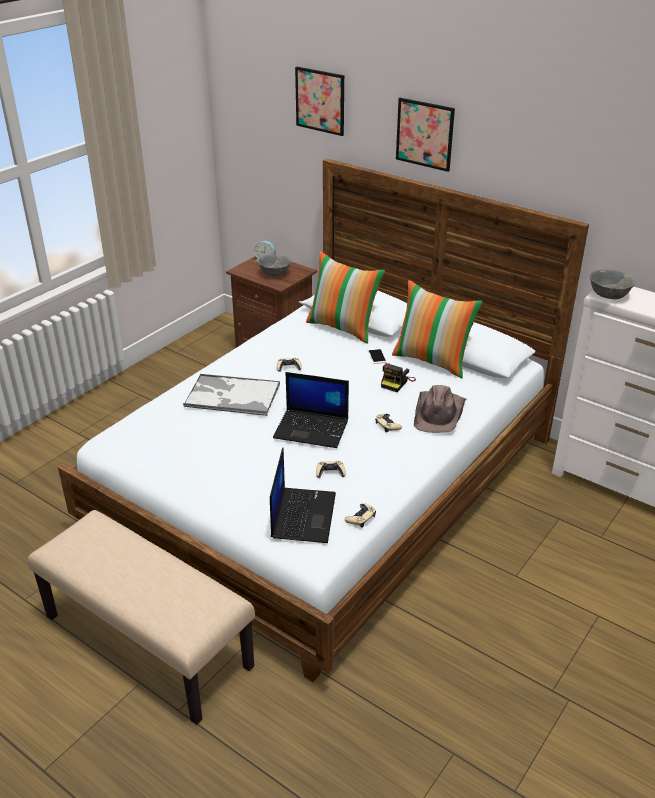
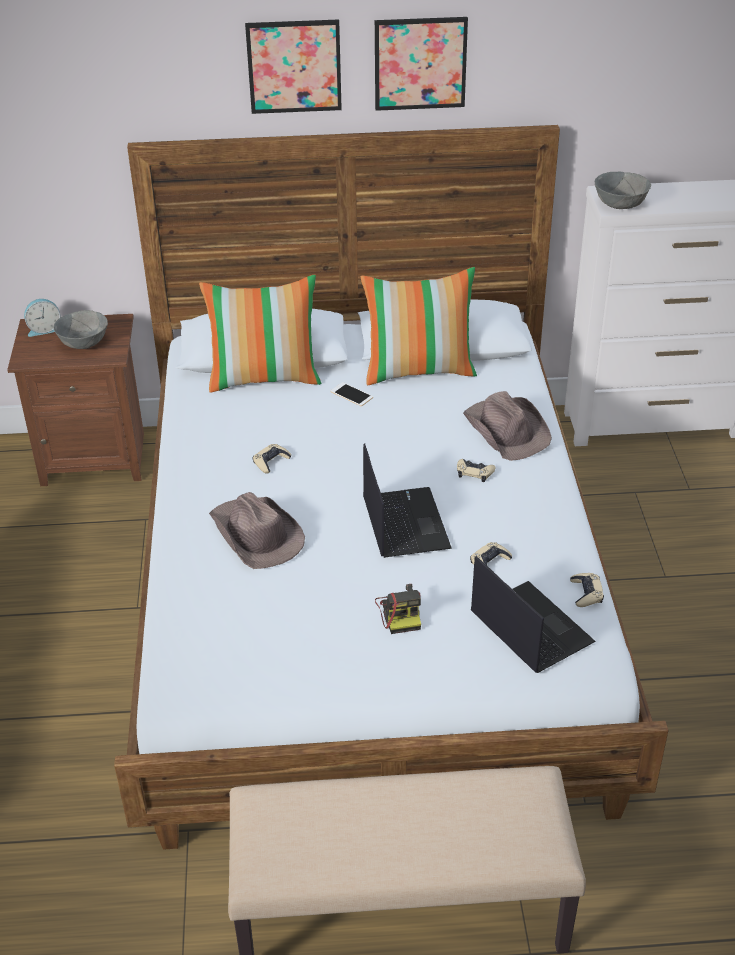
camera: 40 degrees left, 5 degrees up
(231, 396) = (256, 535): tray -> brown hat
(312, 429) = (404, 522): laptop -> laptop turned 75 degrees counterclockwise
(320, 101) = (98, 57): picture -> picture (420, 63)
(397, 382) = (416, 416): camera -> camera (400, 612)

